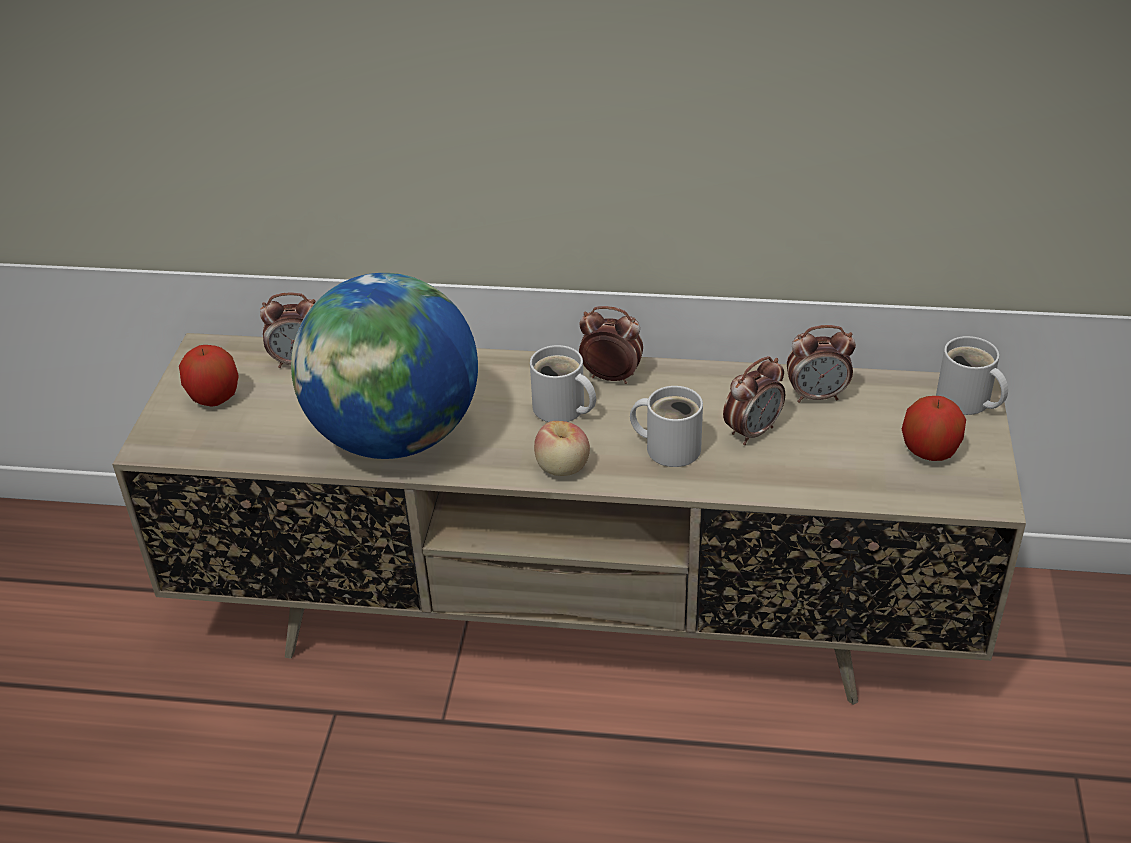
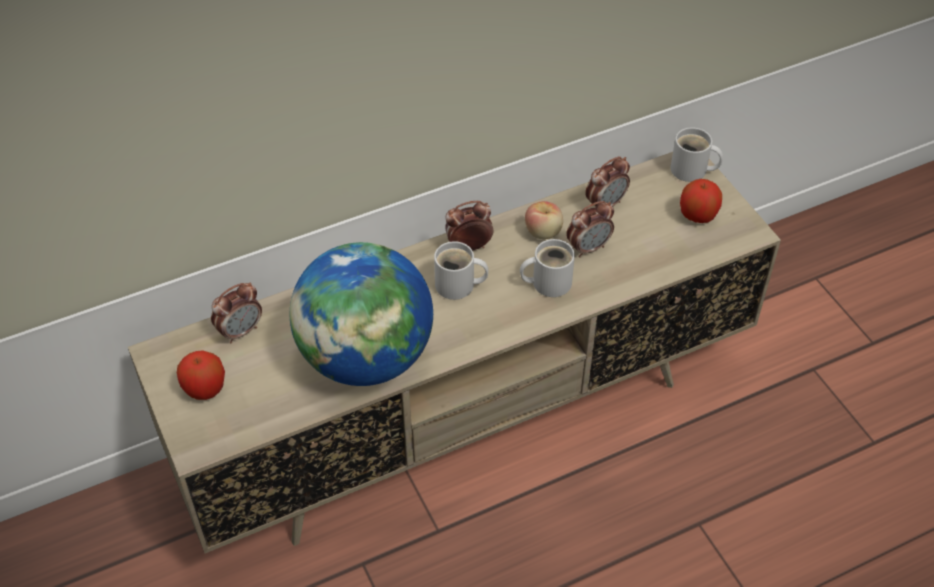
camera: 35 degrees left, 10 degrees up
(562, 468) = (495, 328): apple -> apple (543, 232)
(752, 432) = (588, 248): alarm clock -> alarm clock turned 45 degrees clockwise

